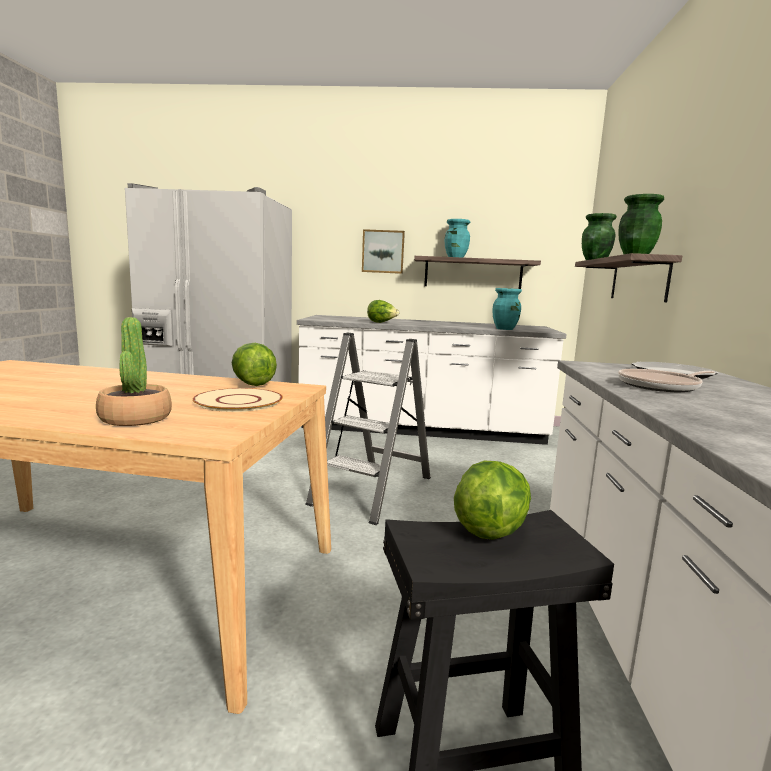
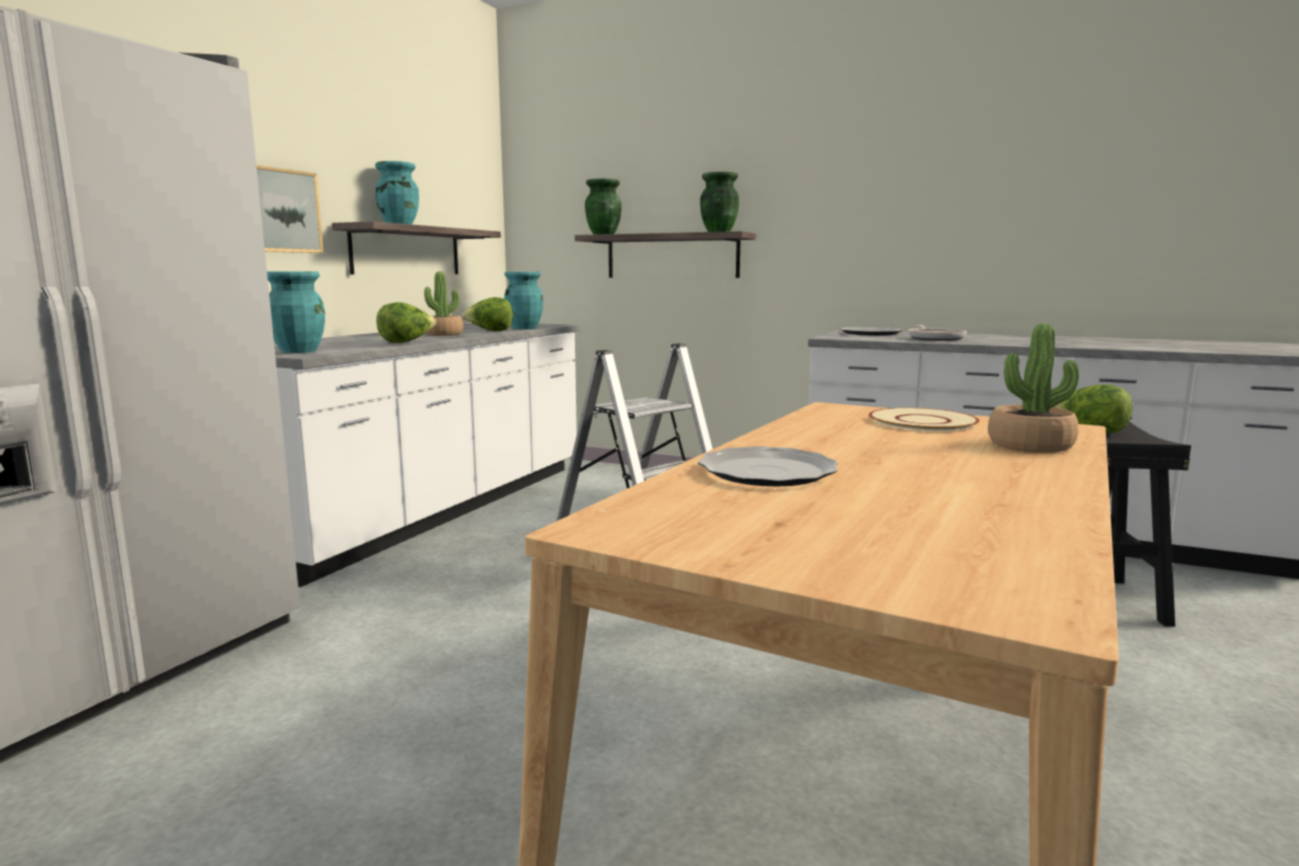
camera: 70 degrees left, 0 degrees up
(87, 376) = (766, 472): none -> plate
(252, 384) = (815, 417): lettuce -> lettuce (490, 331)
(325, 318) = (299, 351): none -> turquoise vase
(436, 324) = (442, 334): none -> potted plant

